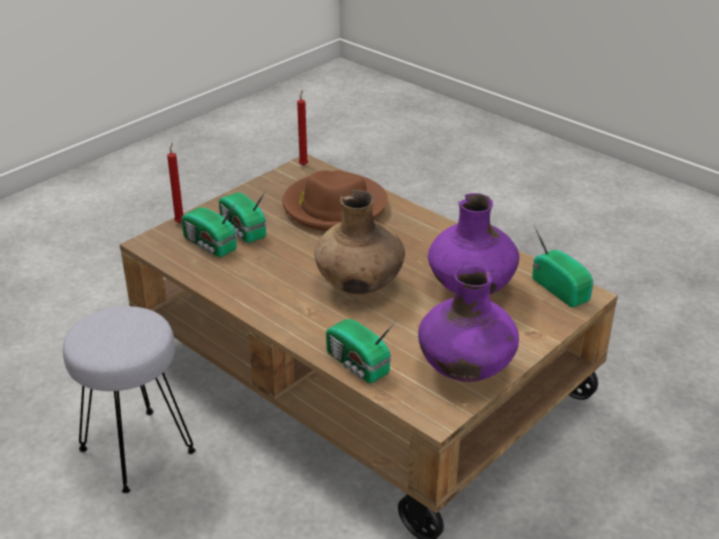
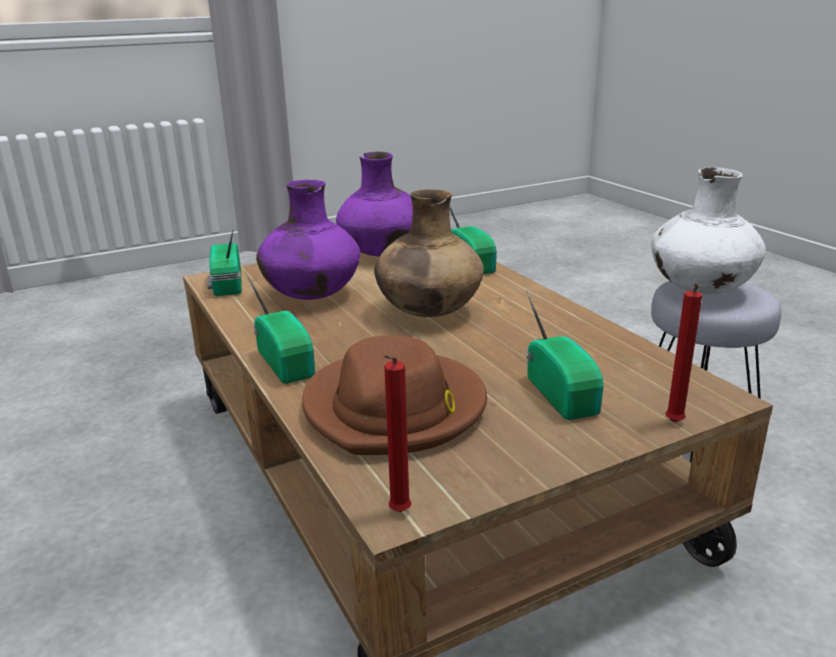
camera: 160 degrees left, 10 degrees down
(131, 334) = (700, 290): none -> white vase
(210, 245) = (616, 380): radio -> radio (287, 362)

